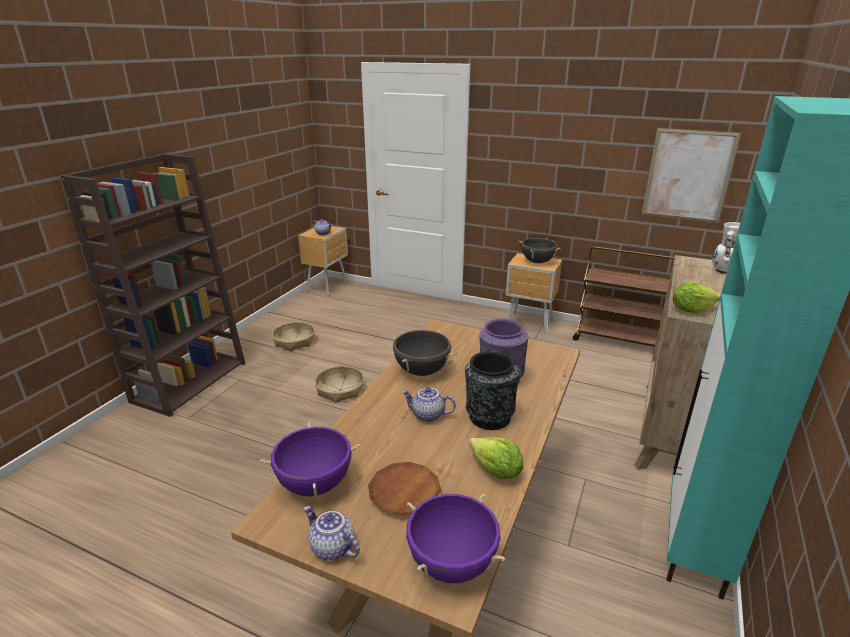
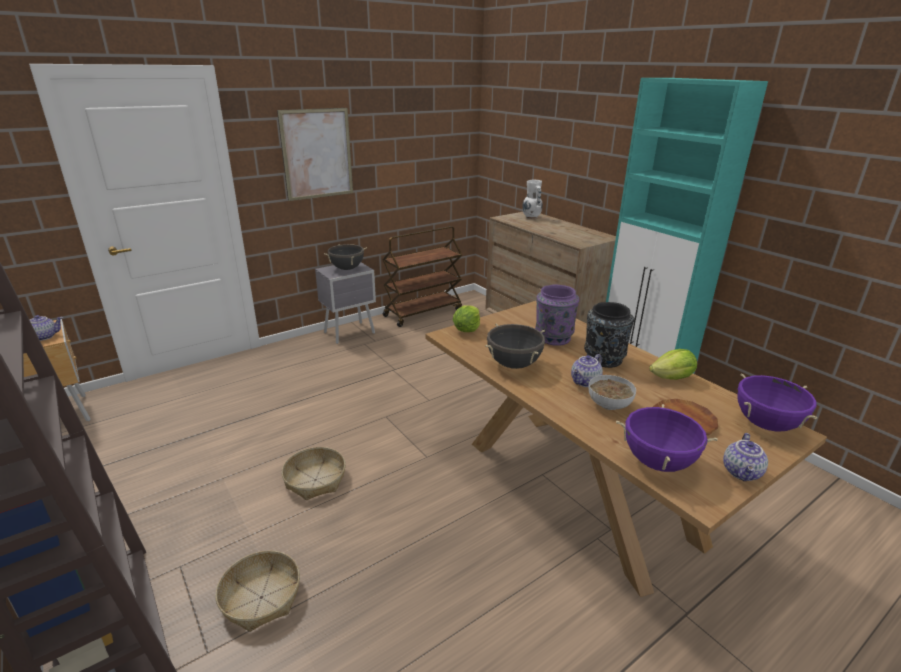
camera: 60 degrees left, 0 degrees up
(294, 341) = (159, 485): basket -> basket (261, 597)
(331, 548) = (742, 473): teapot -> teapot turned 45 degrees counterclockwise
(396, 438) = (609, 405): none -> bowl
(530, 324) = (350, 333): brown nightstand -> grey nightstand
(688, 175) = (434, 158): picture -> picture (317, 154)
(691, 310) = (578, 241): lettuce -> lettuce (467, 329)

